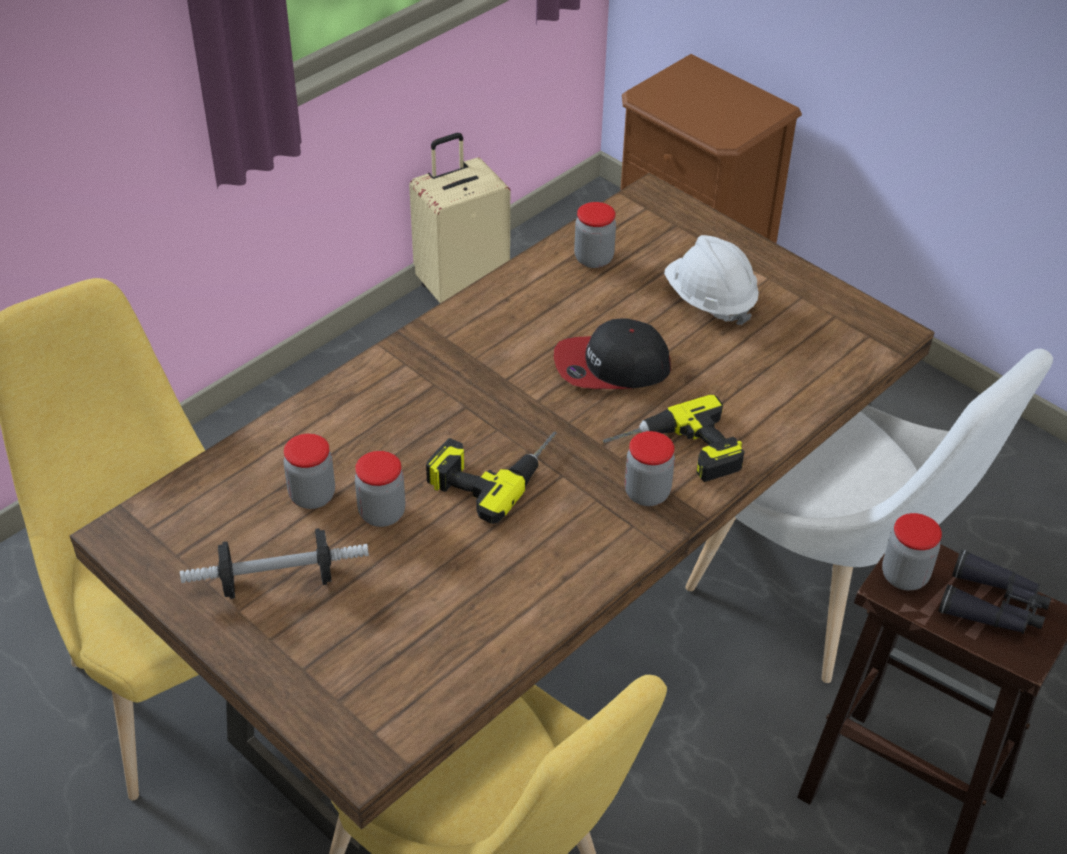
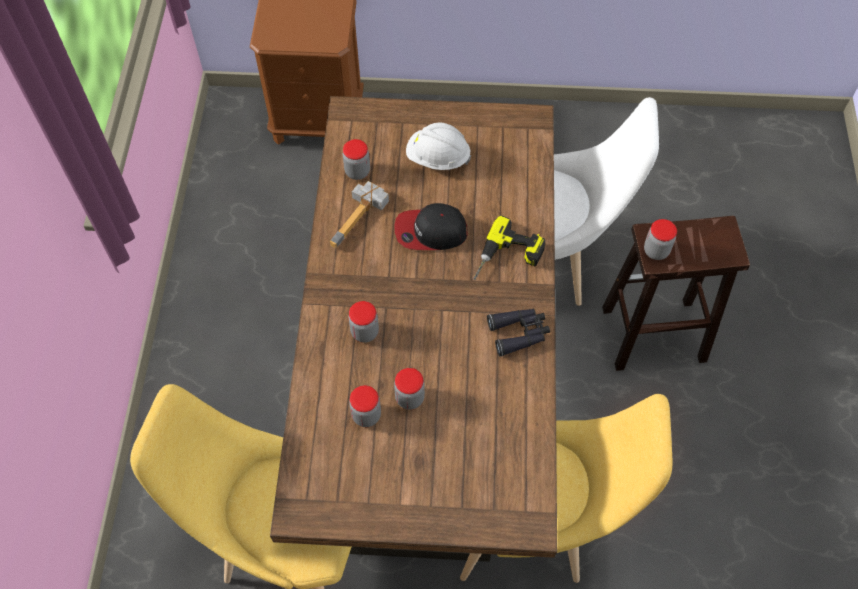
camera: 40 degrees left, 15 degrees up
(278, 581) = (401, 474): dumbbell -> none
(462, 287) = (203, 209): beige suitcase -> none
(492, 469) = (434, 333): power drill -> none
(541, 305) = (361, 220): none -> hammer
(611, 366) = (430, 231): cap -> cap turned 45 degrees clockwise
(647, 493) = (516, 291): jar -> jar (364, 332)
(993, 606) = (702, 239): black binoculars -> black binoculars (519, 333)

